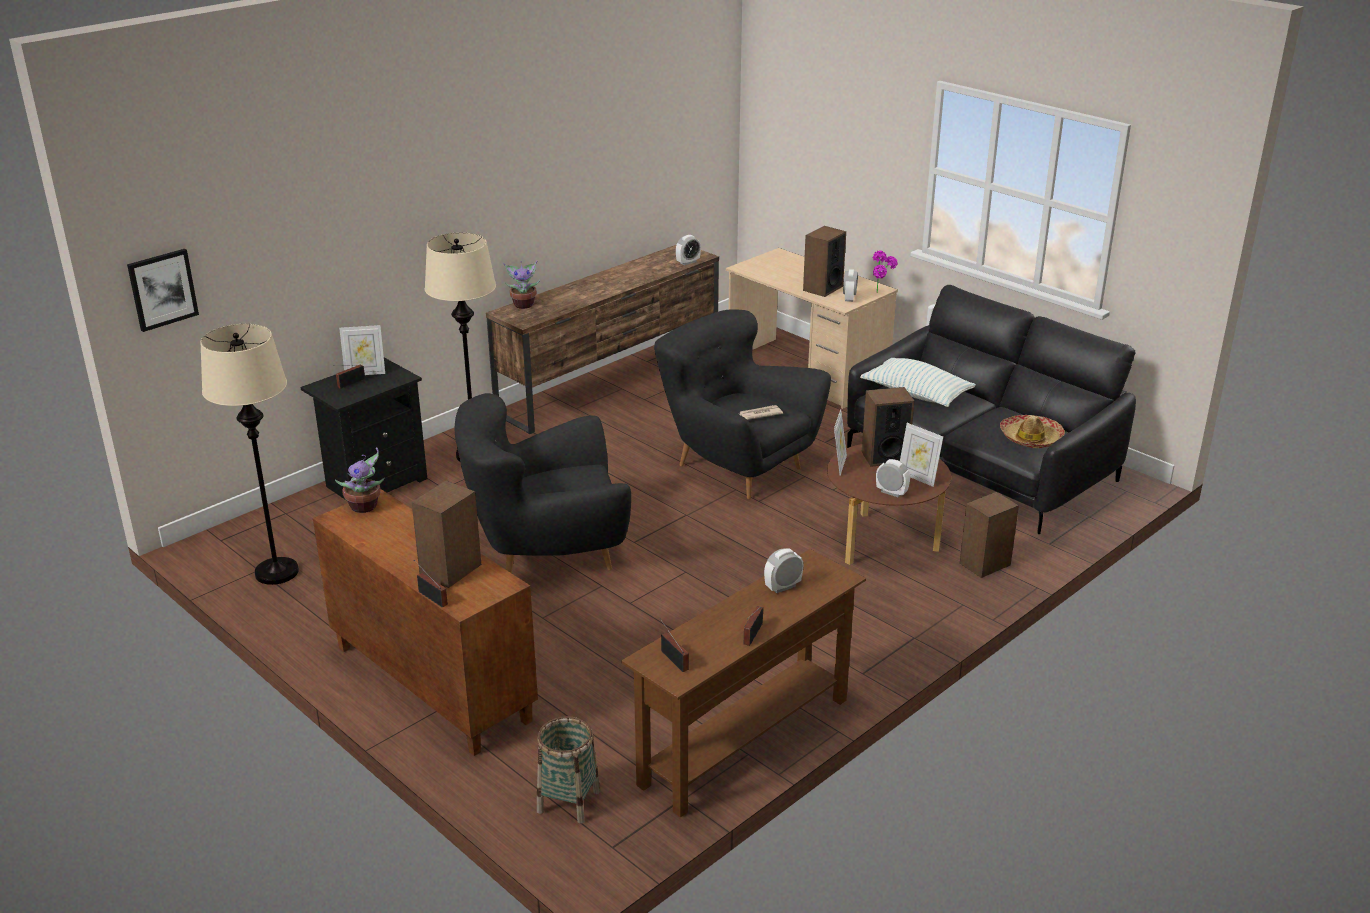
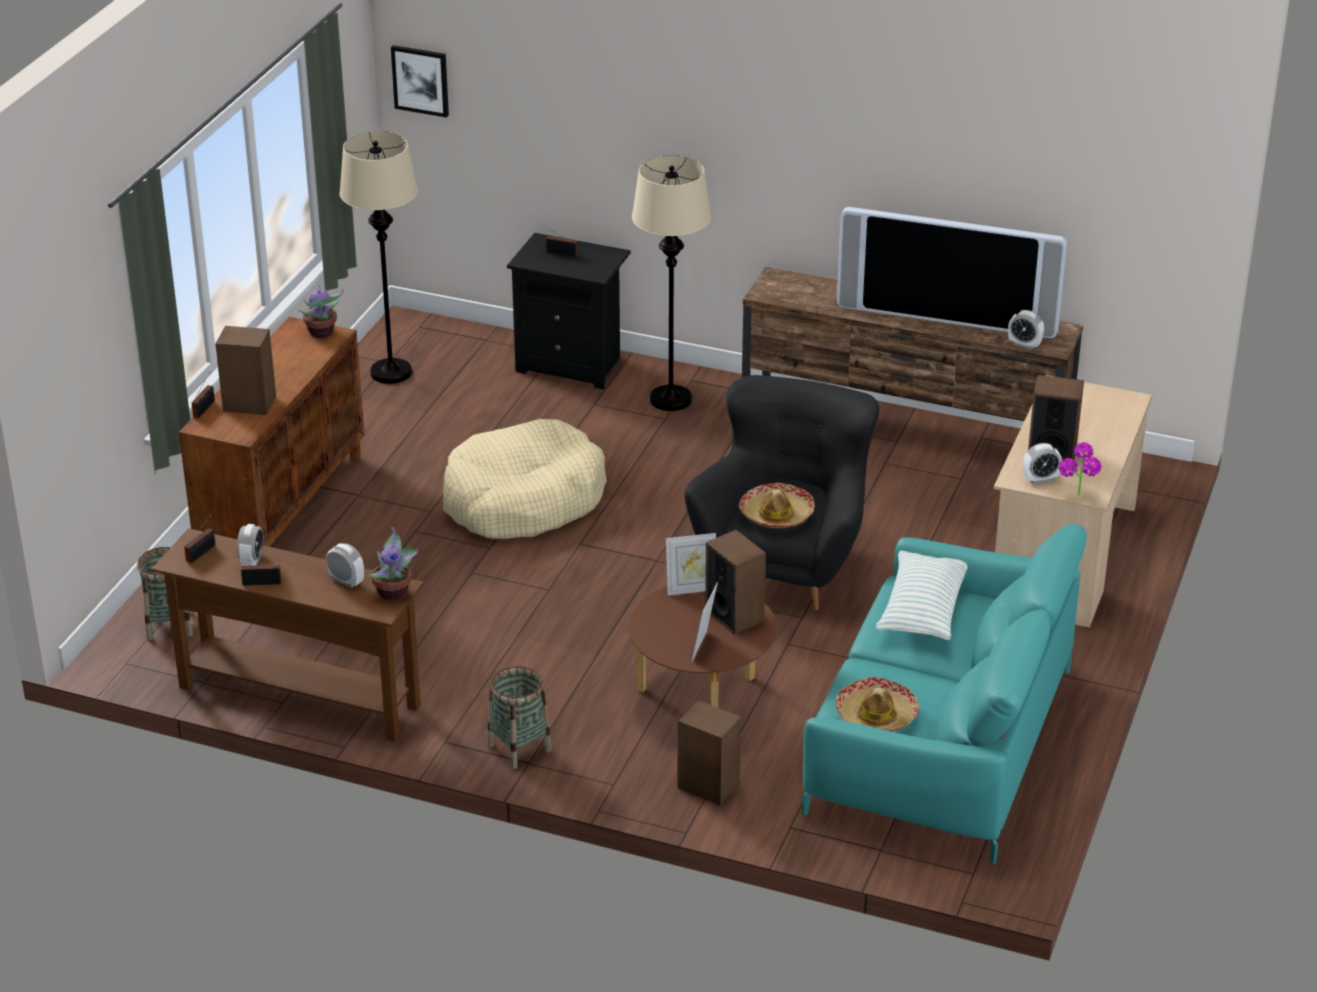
camera: 65 degrees right, 5 degrees up
(365, 373) = (588, 253): picture frame -> none
(524, 304) = (805, 281): potted plant -> potted plant (394, 592)
(548, 553) = (522, 500): black armchair -> beige dog bed
(628, 274) = (947, 317): none -> television
(760, 414) = (776, 514): newspaper -> hat
(891, 492) = (657, 636): alarm clock -> alarm clock (252, 562)
(891, 637) = (519, 747): none -> basket
(980, 465) = (939, 741): black sofa -> turquoise sofa

